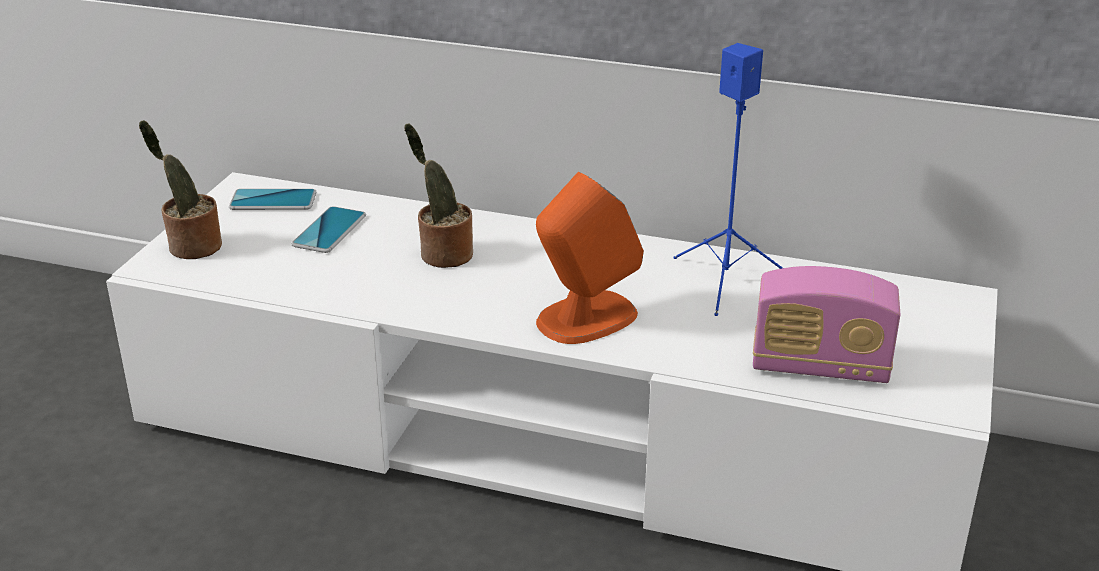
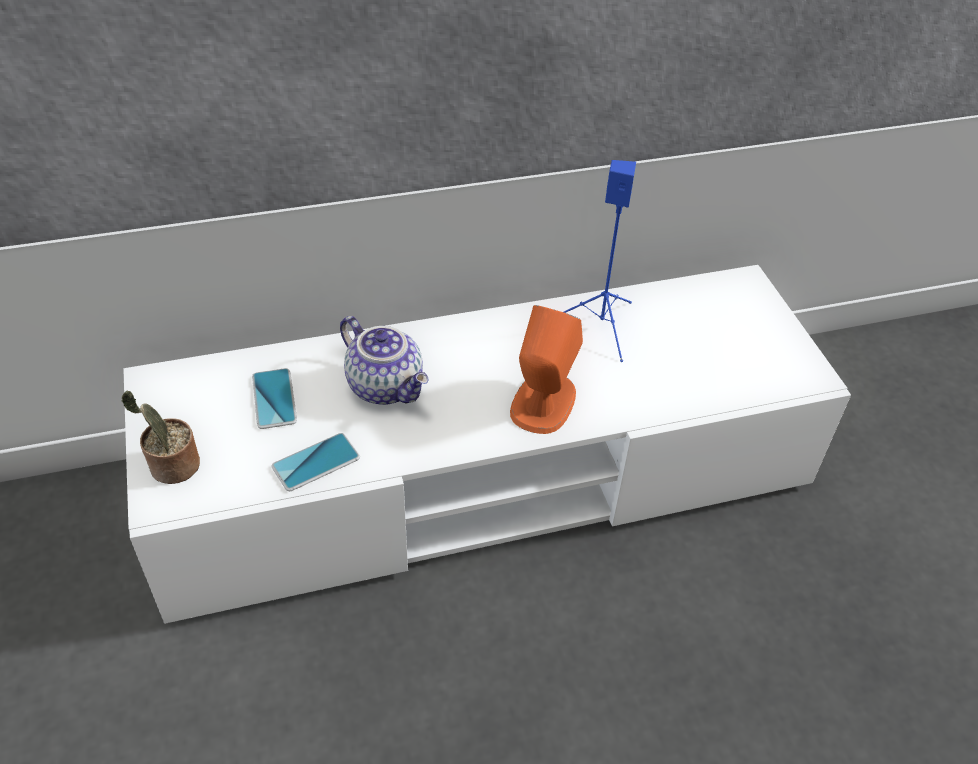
camera: 35 degrees left, 15 degrees up
(273, 201) = (194, 386): phone -> phone (316, 462)
(442, 255) = (387, 386): potted plant -> teapot
(819, 367) = (718, 378): radio -> none

